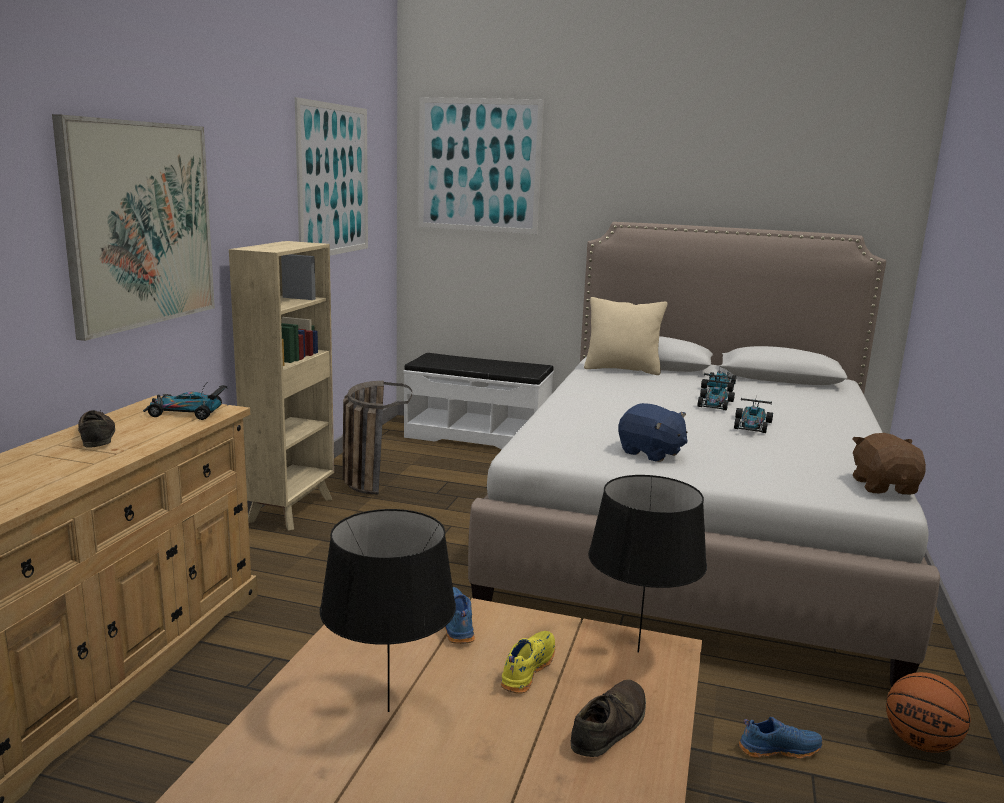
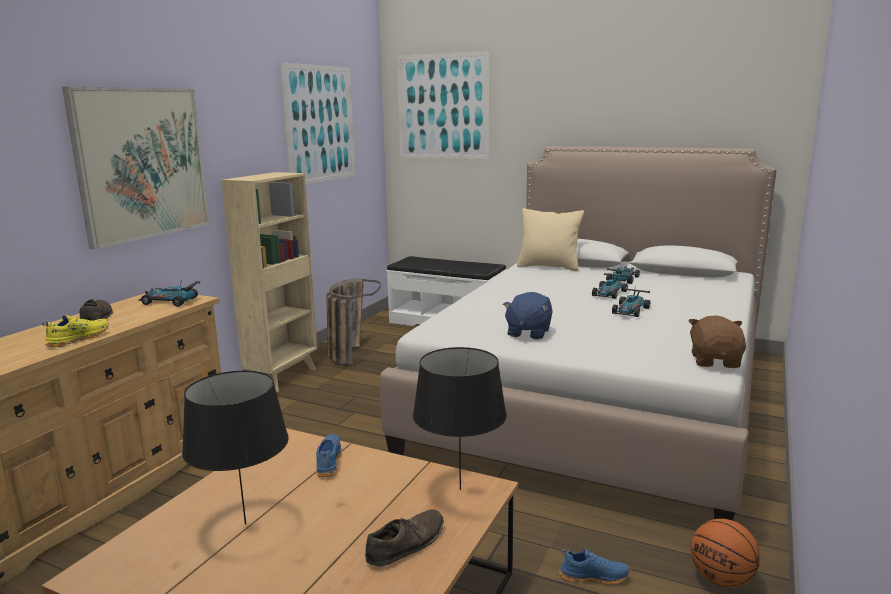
camera: 10 degrees right, 0 degrees up
(526, 669) = (364, 498): yellow shoe -> yellow shoe (78, 339)
(650, 453) = (528, 333): blue plush toy -> blue plush toy turned 60 degrees clockwise

